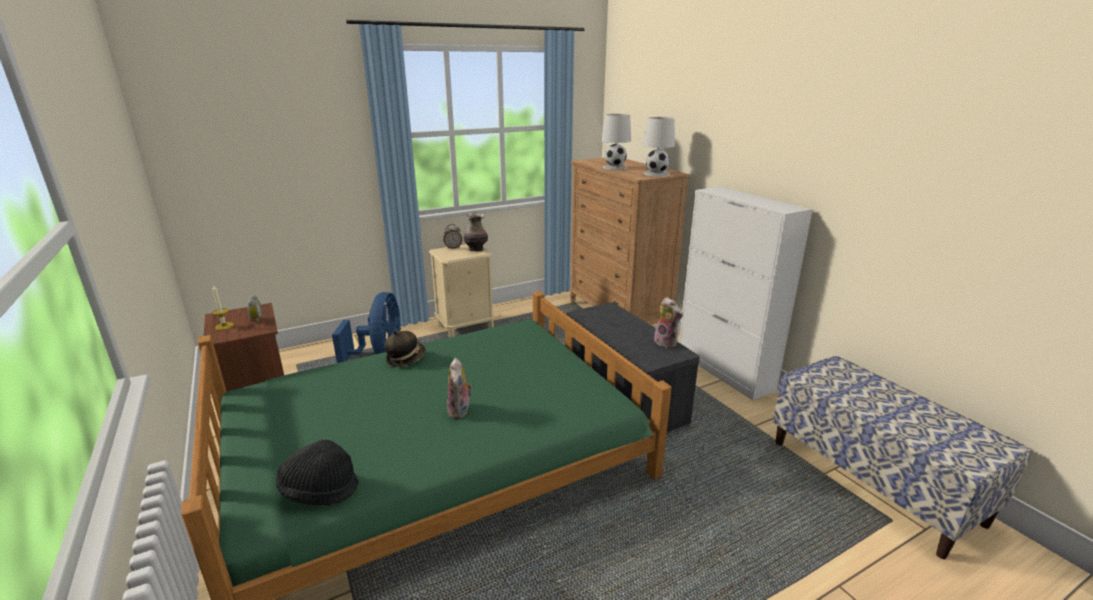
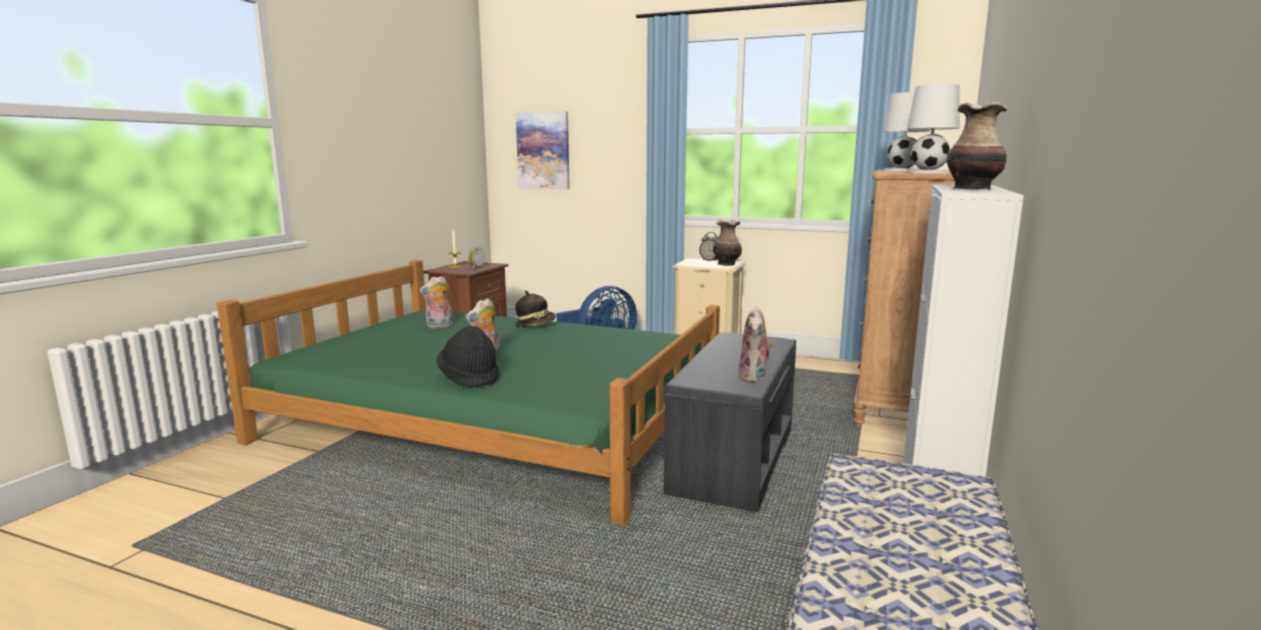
camera: 50 degrees right, 10 degrees down
(239, 165) = (543, 151): none -> picture
(319, 490) = (333, 357): black hat -> black hat (470, 377)
(324, 401) = (439, 326): none -> plush toy
(758, 200) = (972, 189): none -> vase

